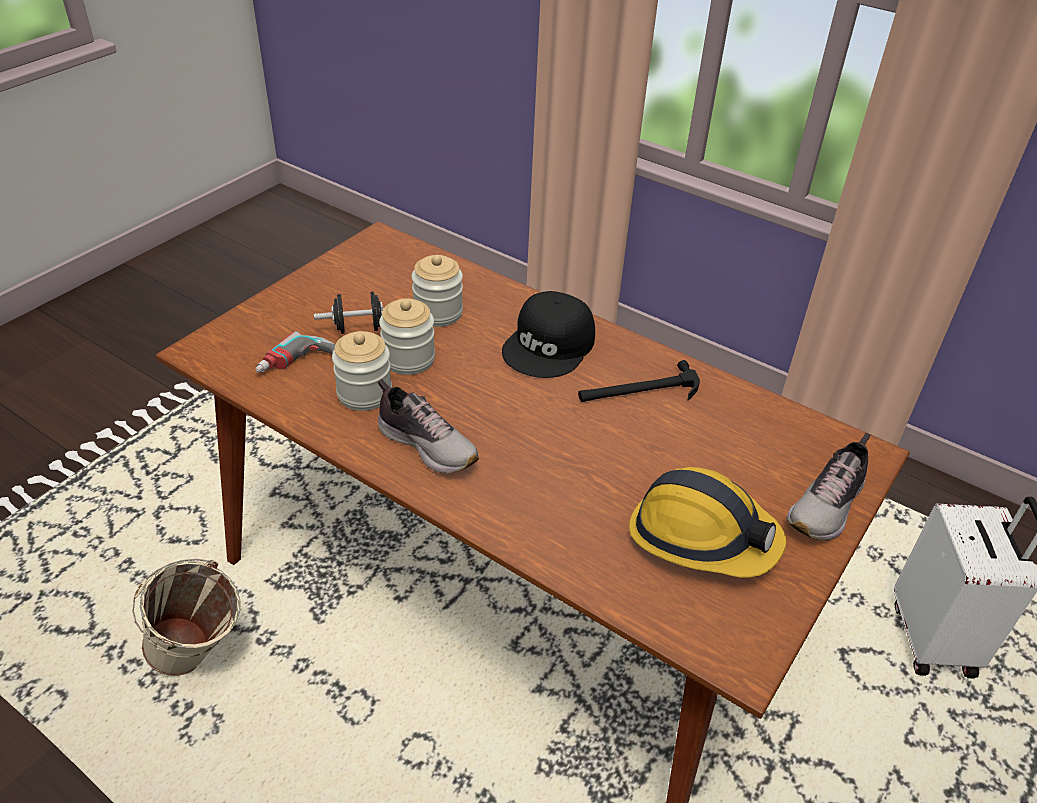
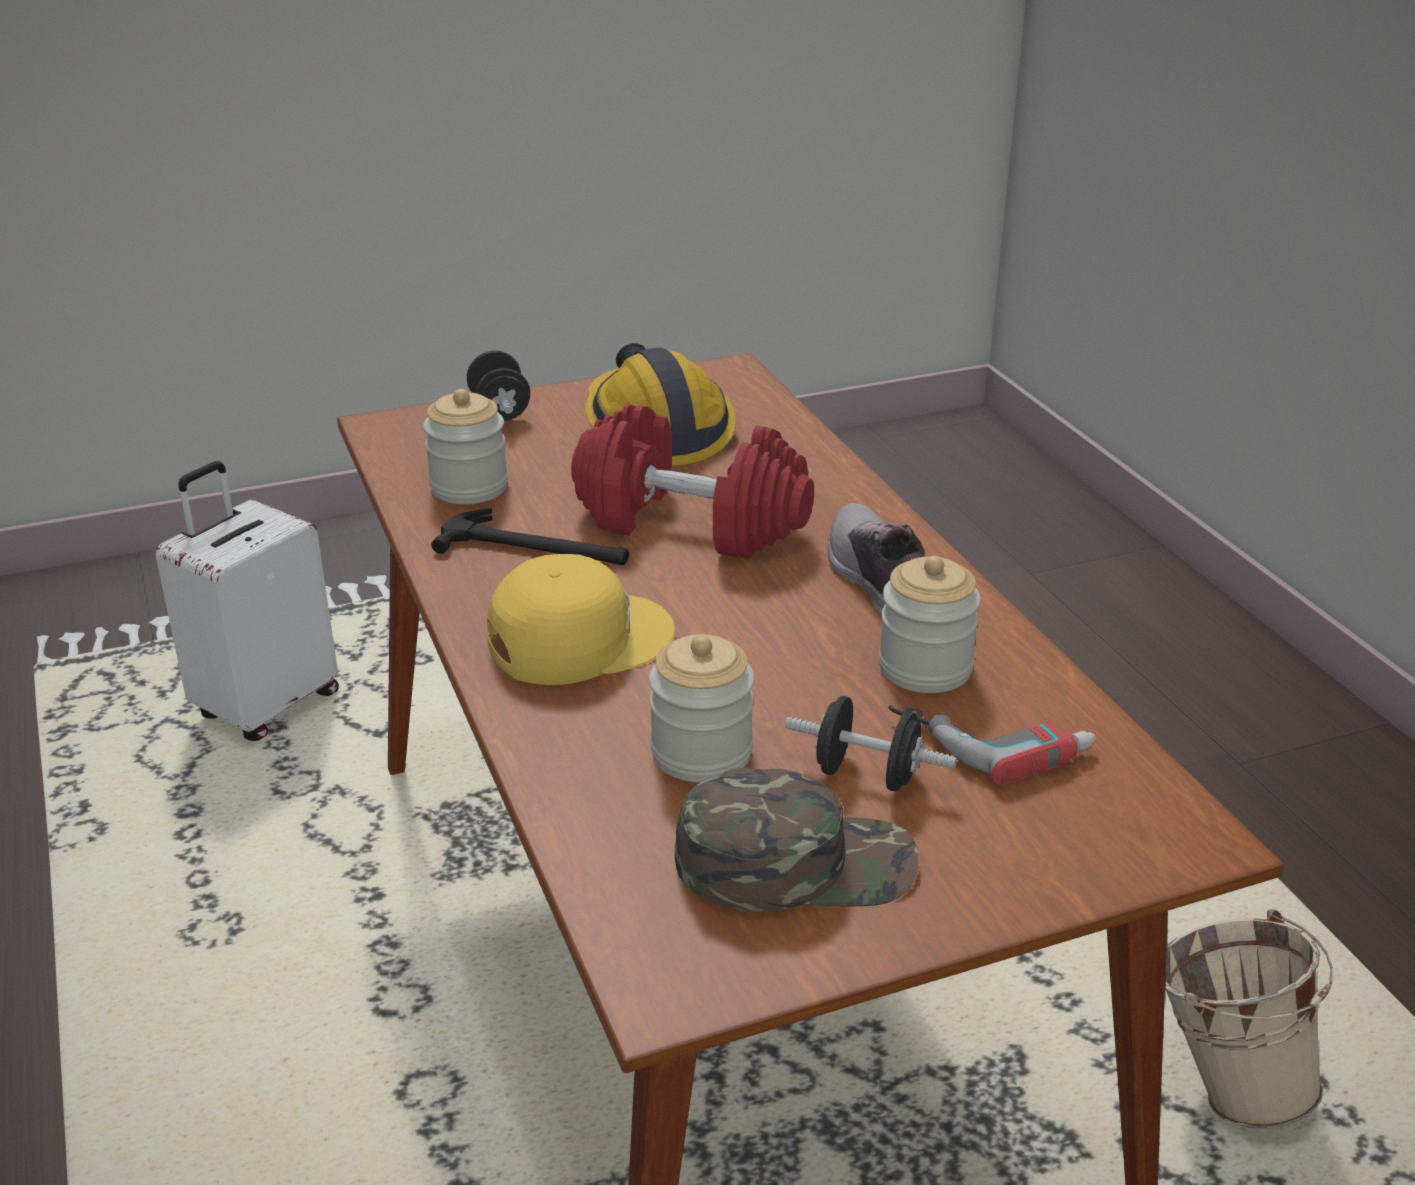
camera: 145 degrees left, 10 degrees down
(365, 286) = (795, 862): none -> green cap
(408, 359) = (818, 694): jar -> jar (469, 487)
(550, 346) = (578, 638): black cap -> yellow cap
(577, 448) = (692, 522): none -> red dumbbell
(827, 506) = (500, 410): shoe -> black dumbbell

